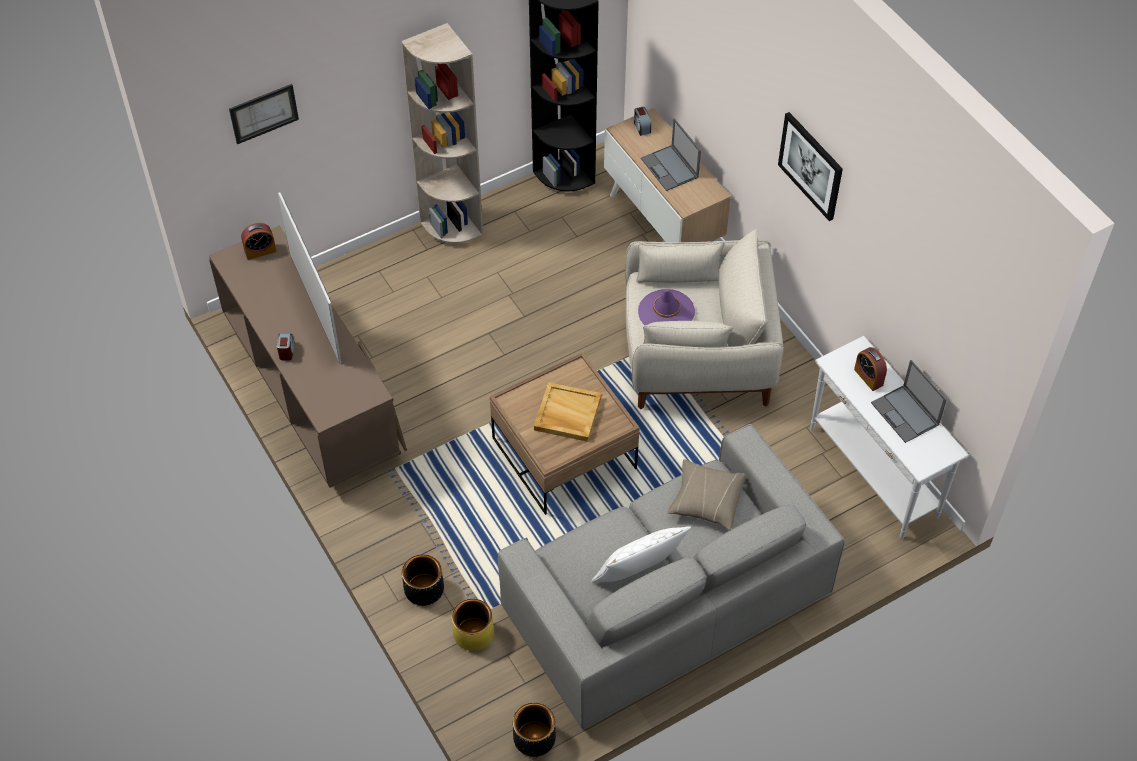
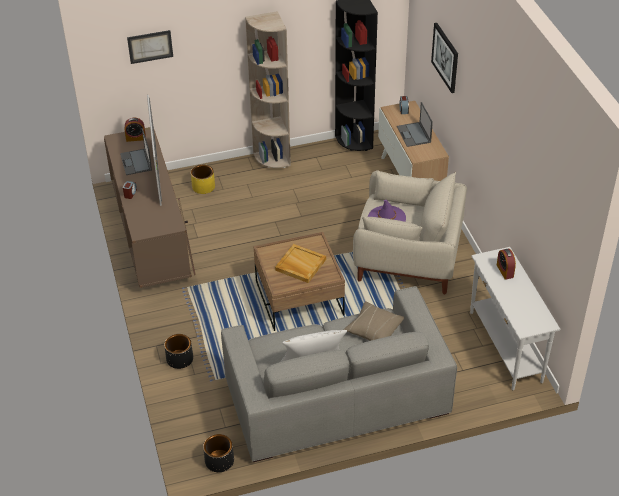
camera: 15 degrees right, 10 degrees down
(473, 633) = (202, 391): yellow planter -> yellow planter (203, 187)
(811, 165) = (488, 123): picture -> picture (445, 57)
(905, 414) = (523, 297): laptop -> laptop (136, 162)

